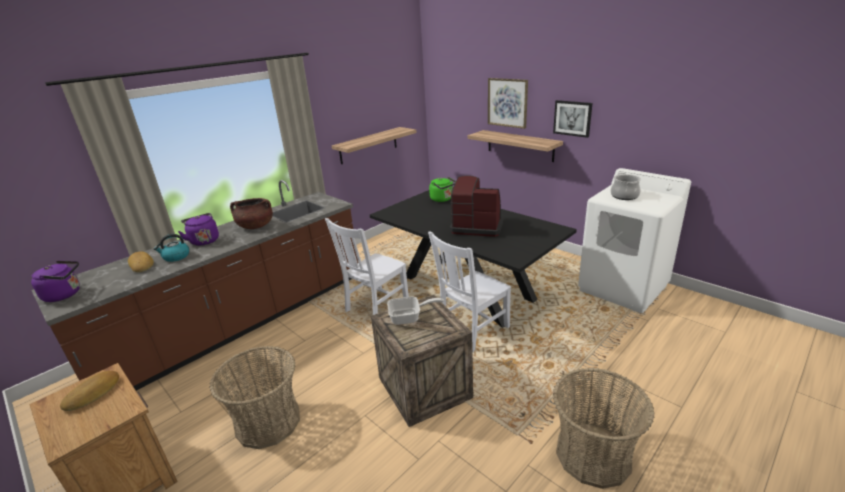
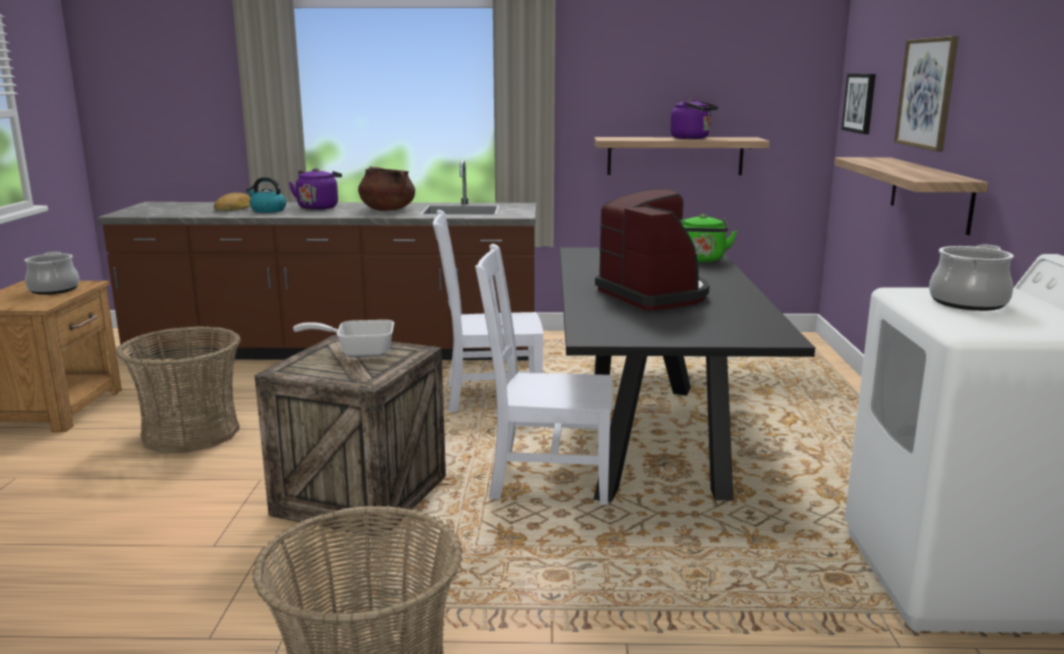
camera: 45 degrees right, 10 degrees down
(65, 294) = (148, 208): purple kettle -> purple kettle (692, 138)
(94, 393) = (54, 289): bread -> cooking pot
(409, 318) = (358, 352): frying pan -> frying pan turned 135 degrees clockwise
(572, 118) = (1008, 124): picture -> picture (860, 103)

